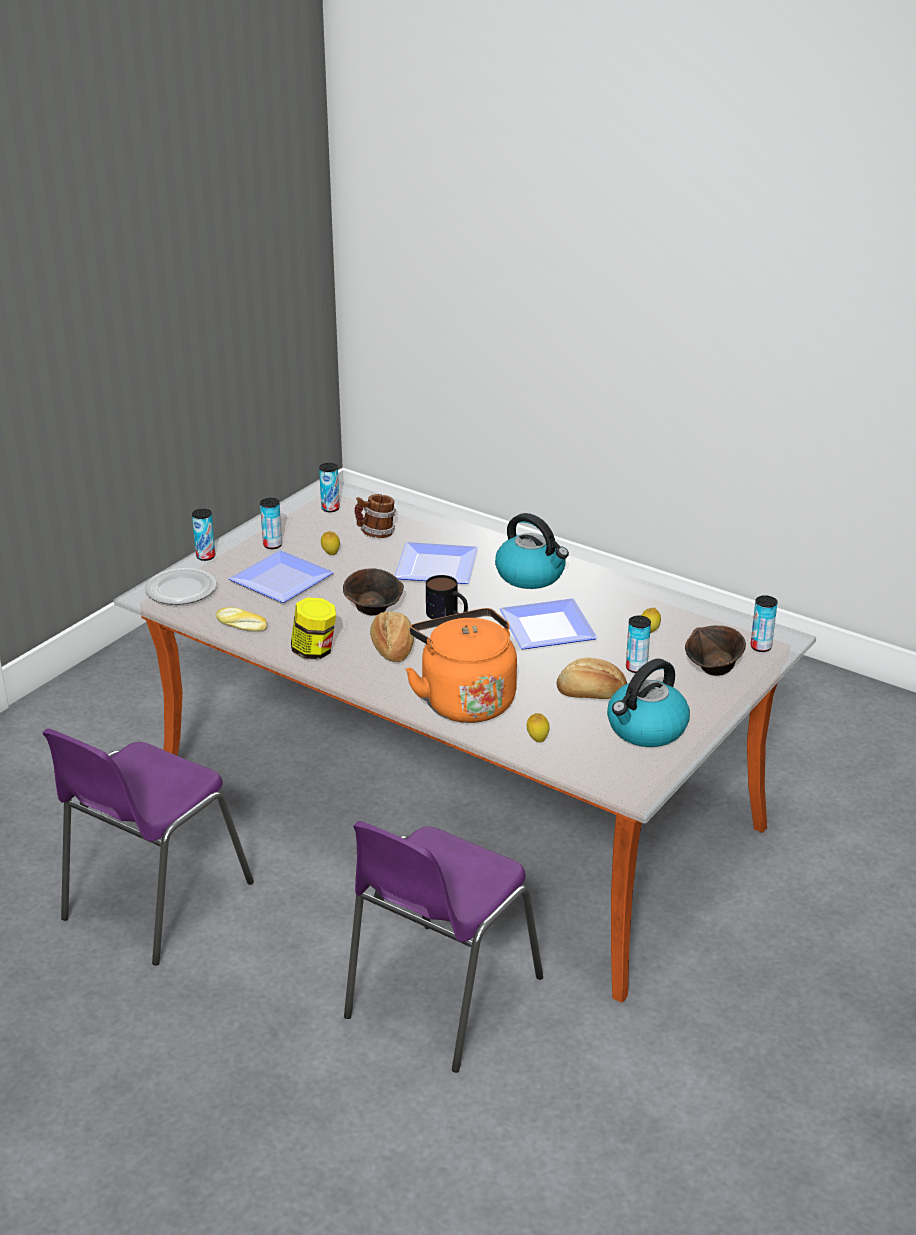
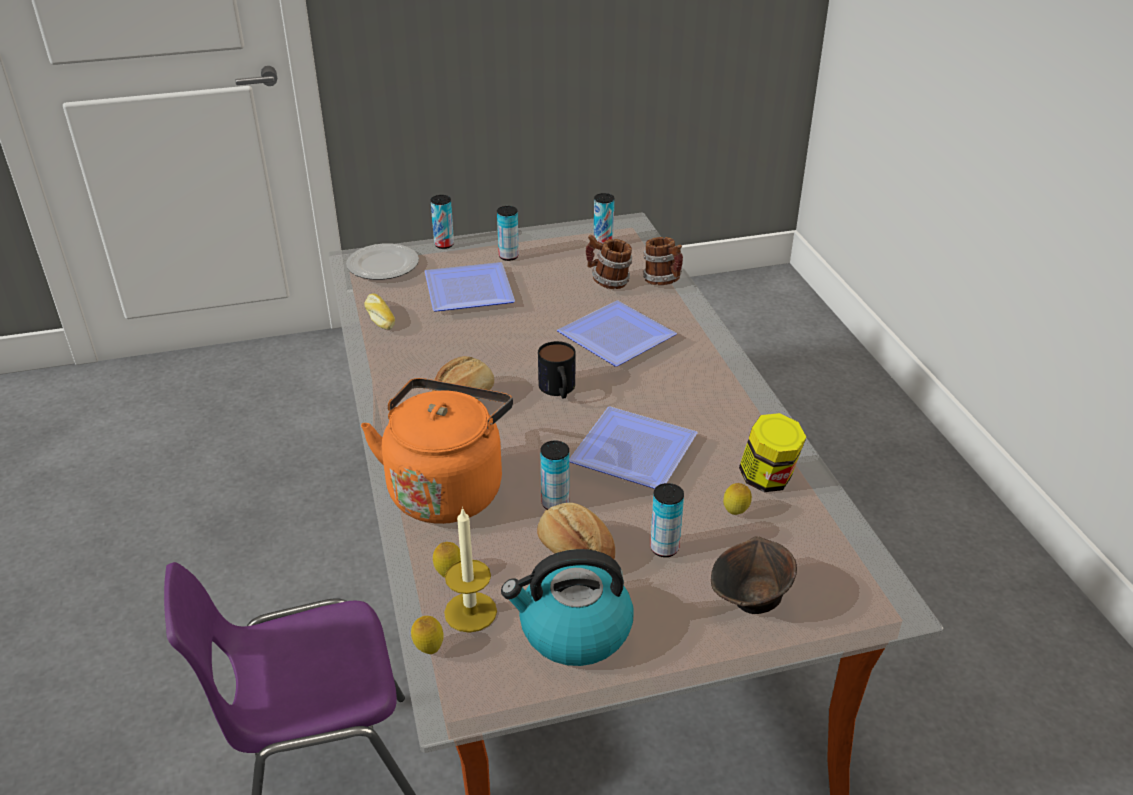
camera: 40 degrees right, 5 degrees up
(153, 902) = (245, 537): purple chair -> none
(314, 651) = (397, 369): jar -> jar (767, 479)
(330, 554) = (543, 284): lemon -> lemon (429, 649)
(374, 610) = (502, 354): brown bowl -> none
(414, 518) = (663, 281): none -> mug
(531, 575) = (696, 387): kettle -> none
(578, 750) = (470, 612): none -> candle
(760, 647) = (848, 603): can -> can (555, 503)

